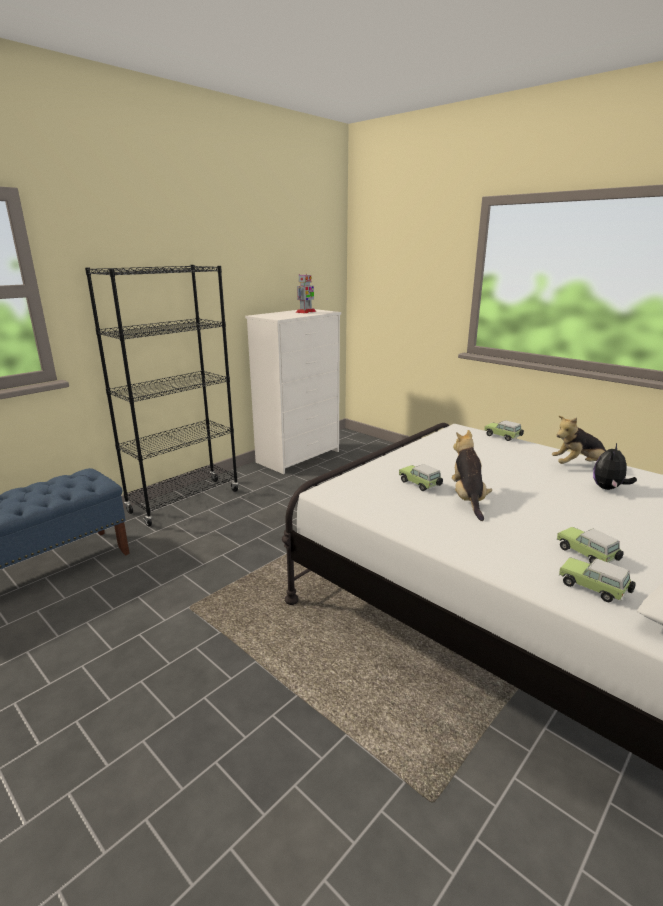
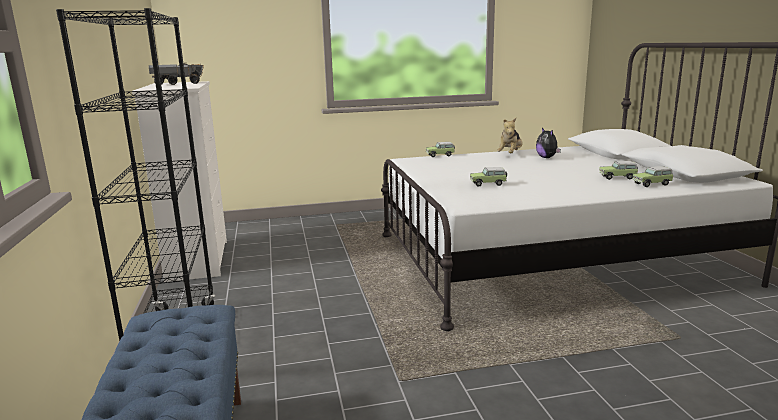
camera: 55 degrees left, 5 degrees down
(305, 312) = (177, 84): toy robot -> toy truck
(467, 499) = (525, 180): plush toy -> none

